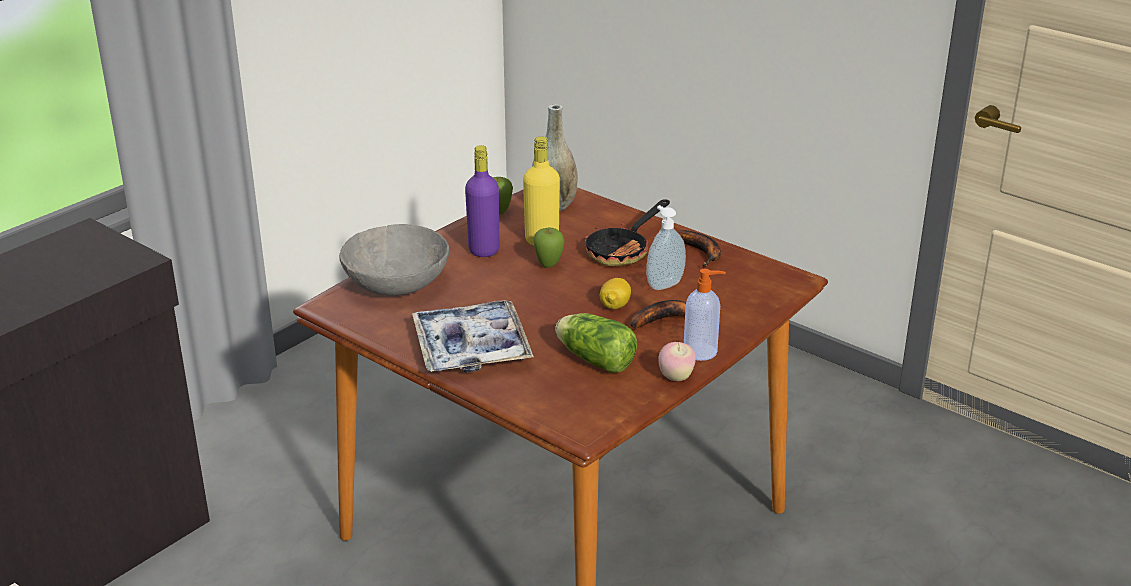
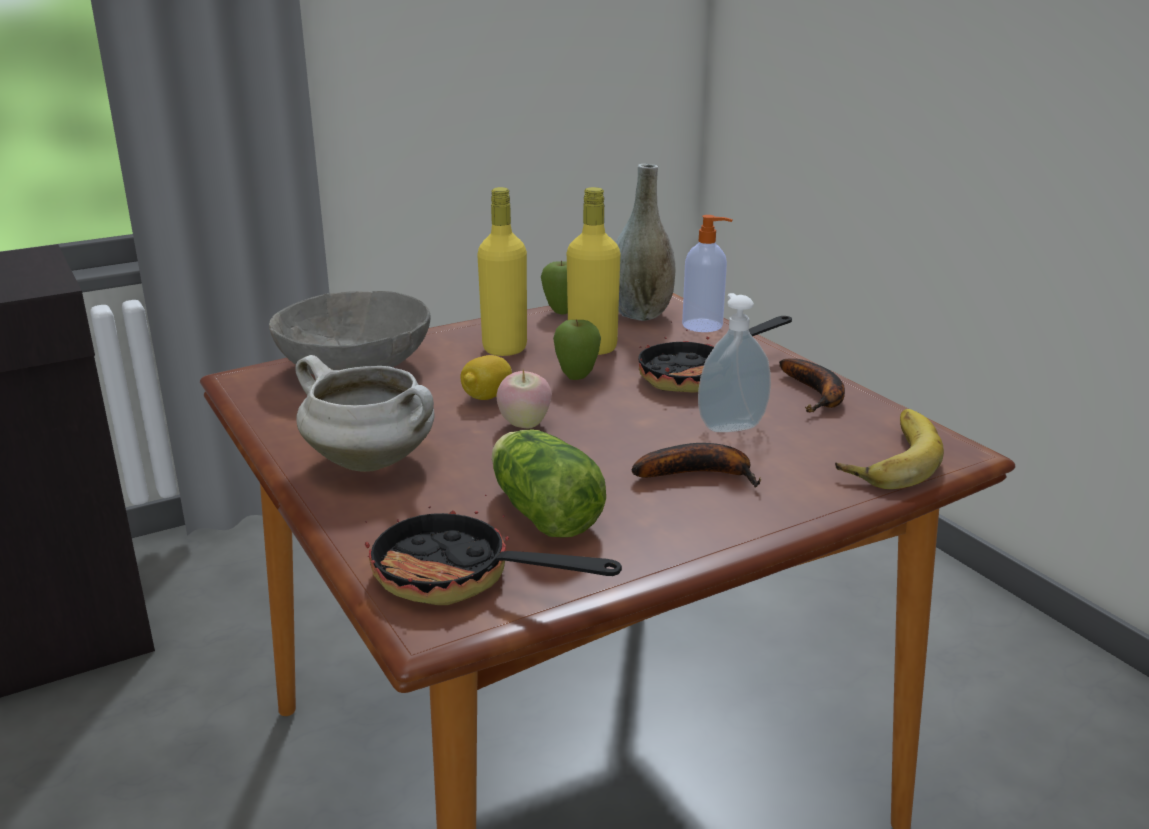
camera: 20 degrees right, 5 degrees down
(471, 348) = (373, 462): tray -> white cooking pot
(484, 250) = (504, 348): purple bottle -> yellow bottle
(580, 405) = (460, 579): none -> frying pan
(615, 306) = (633, 442): lemon -> lemon (487, 397)
(676, 377) = (657, 566): apple -> apple (524, 424)
(701, 352) = (729, 533): soap dispenser -> soap dispenser (704, 326)
(760, 289) = (886, 457): none -> banana

